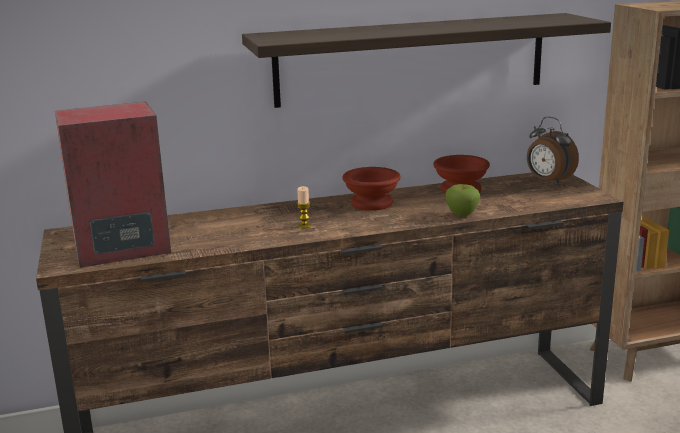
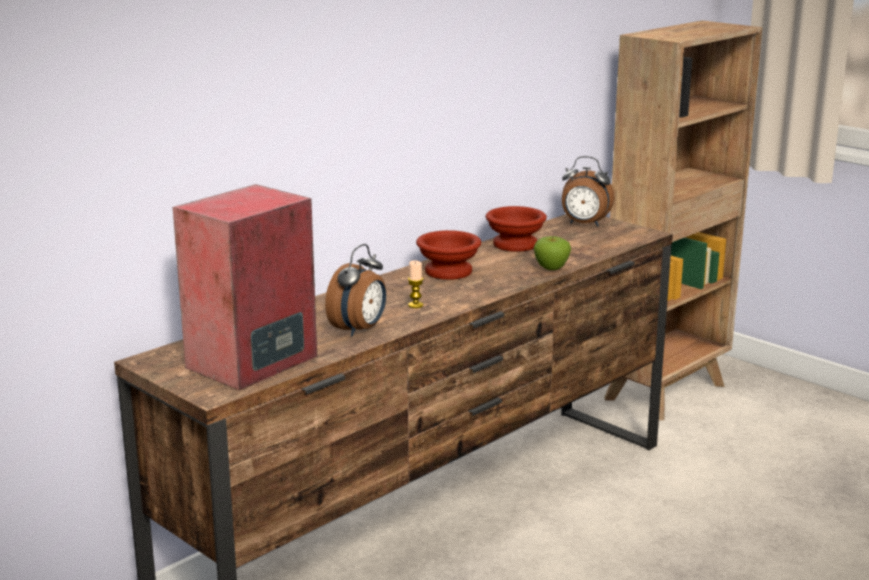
camera: 30 degrees left, 0 degrees up
(232, 238) = (359, 330): none -> alarm clock
(412, 59) = (456, 107): shelf -> none

